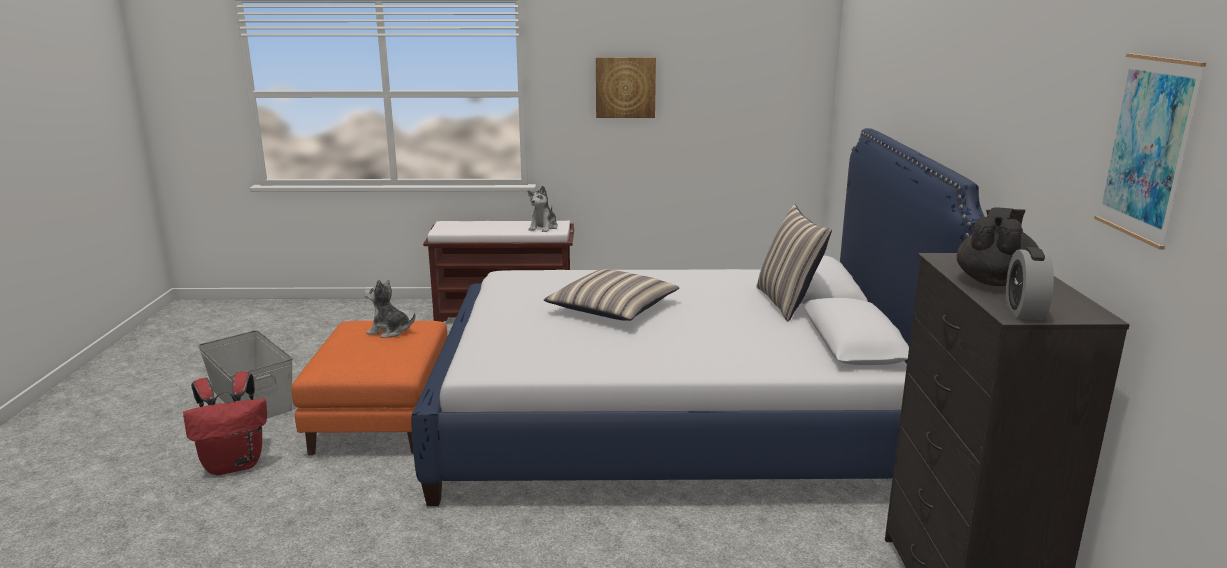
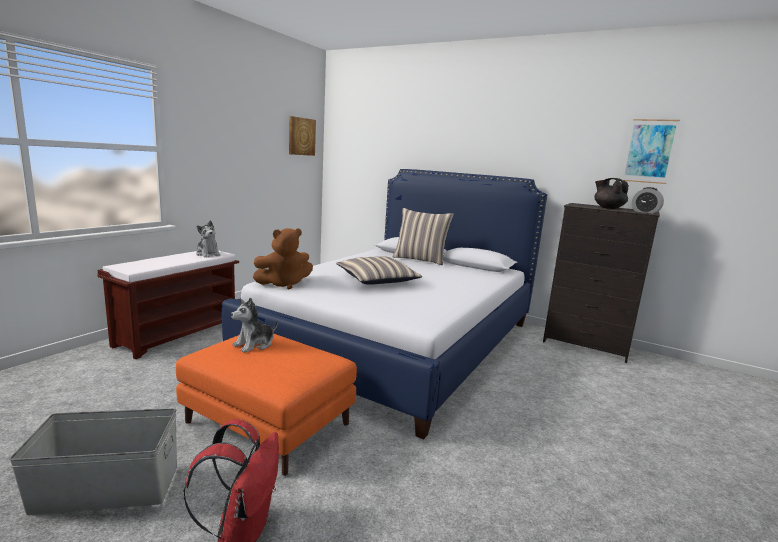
camera: 60 degrees left, 5 degrees down
(512, 281) = (284, 284): none -> brown plush toy
(625, 87) = (228, 148): picture -> picture (301, 136)

